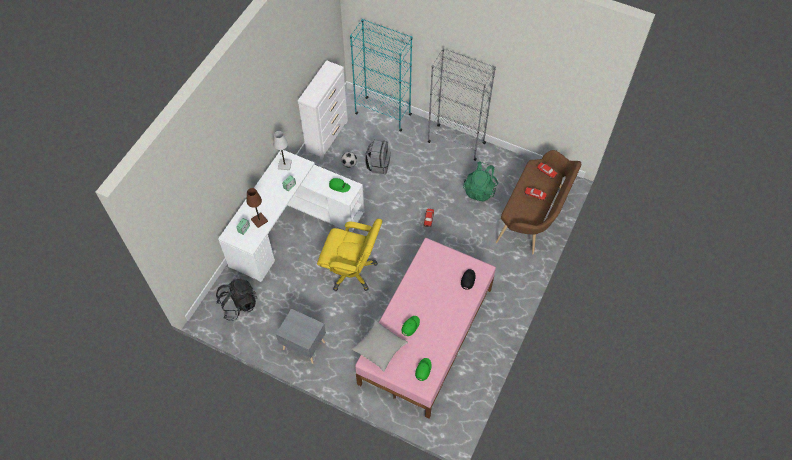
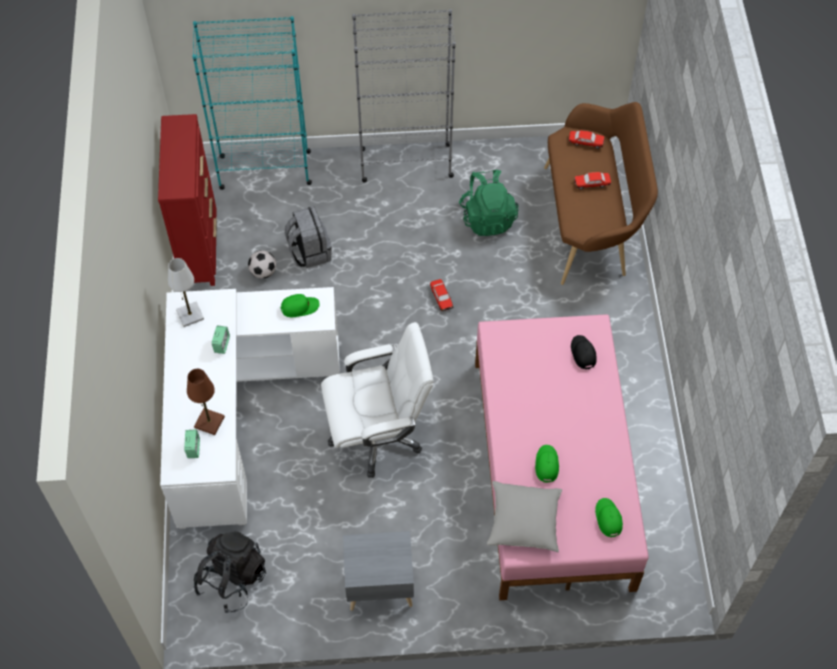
camera: 30 degrees left, 0 degrees up
(327, 136) = (199, 245): white dresser -> red dresser
(351, 271) = (377, 434): yellow office chair -> white office chair

